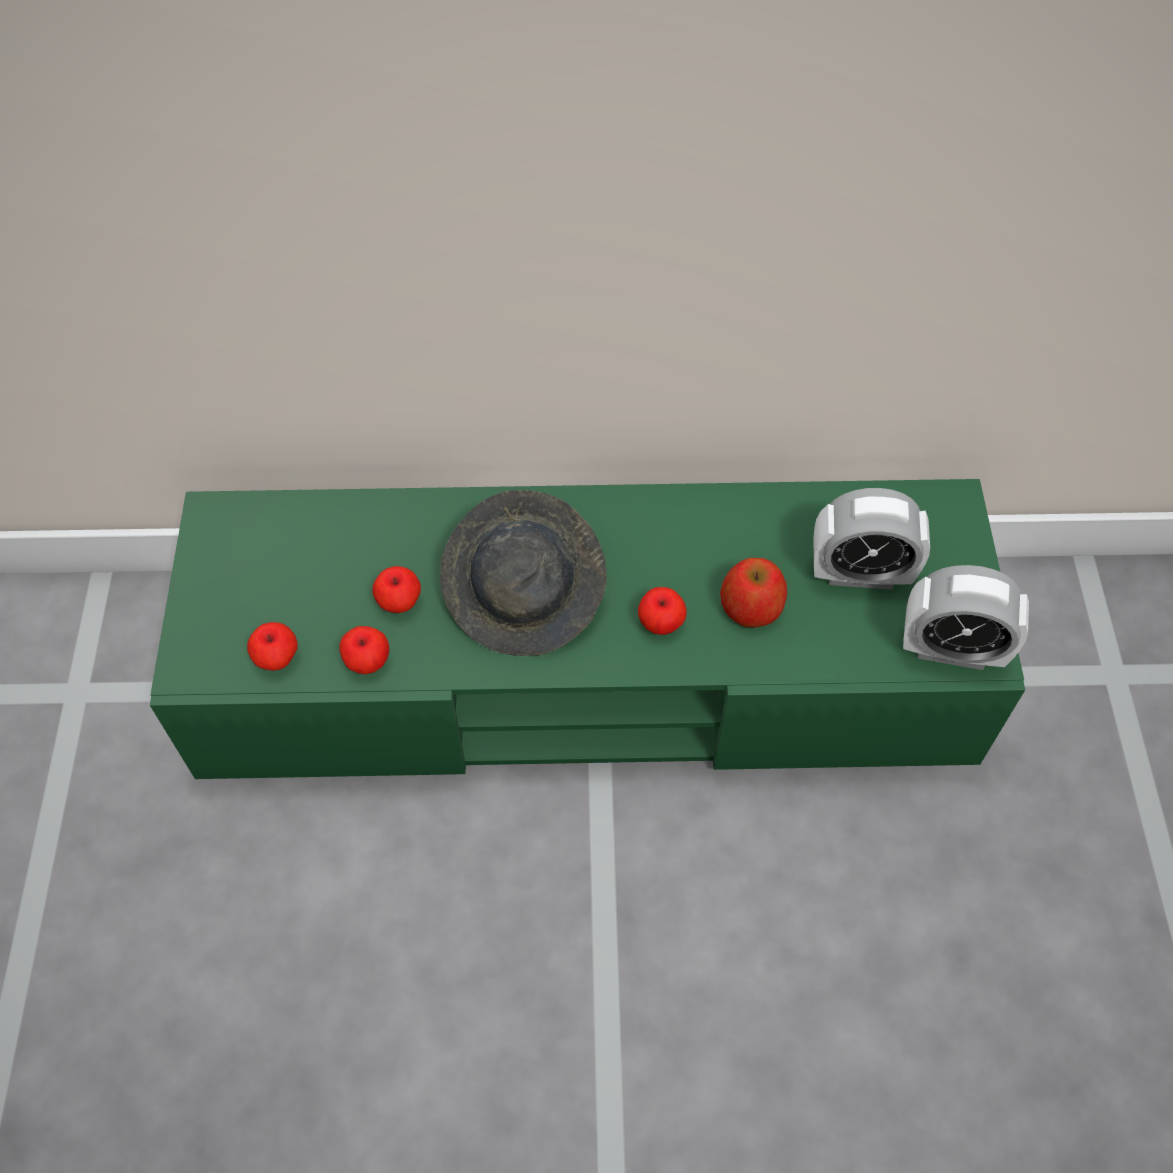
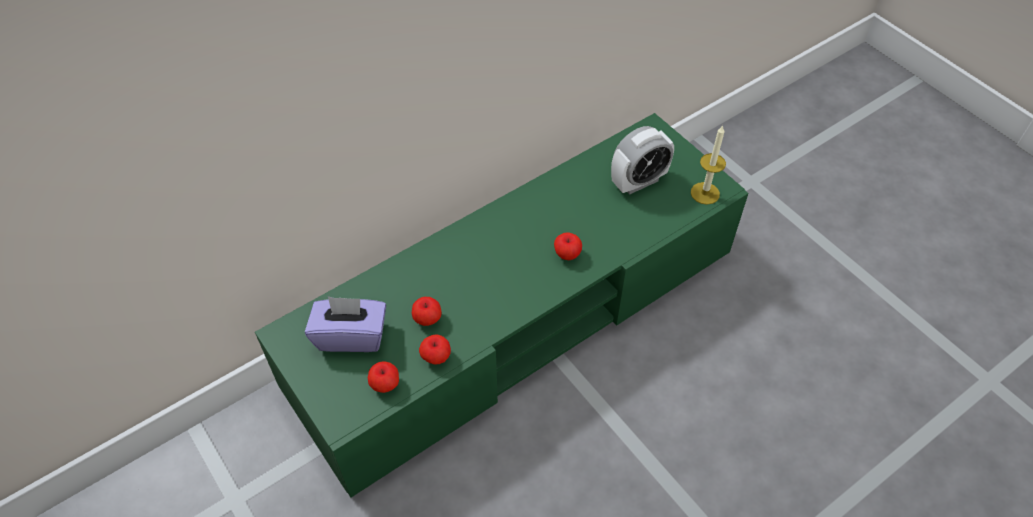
camera: 35 degrees left, 5 degrees down
(289, 567) = (351, 336): none -> purple tissue box
(526, 595) = (490, 279): grey hat -> none
(751, 606) = (602, 223): apple -> none
(951, 650) = (705, 193): alarm clock -> candle

